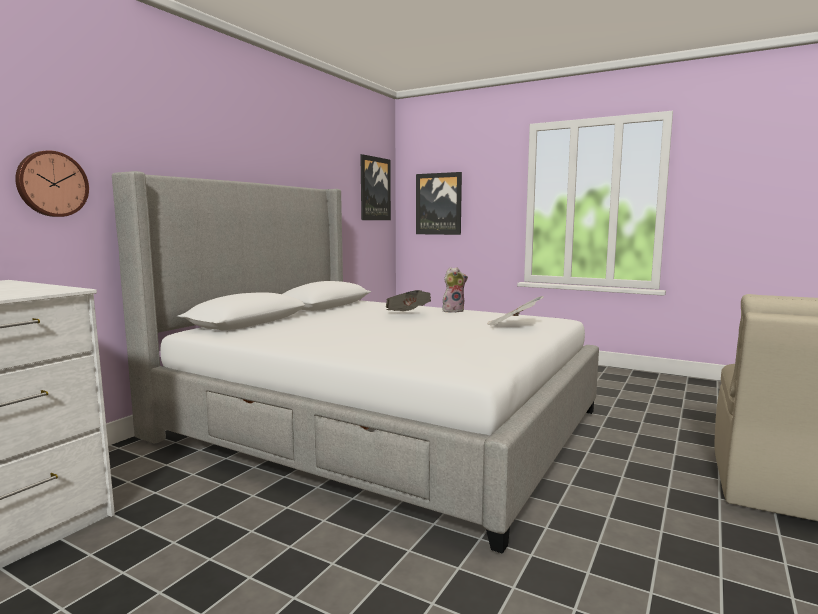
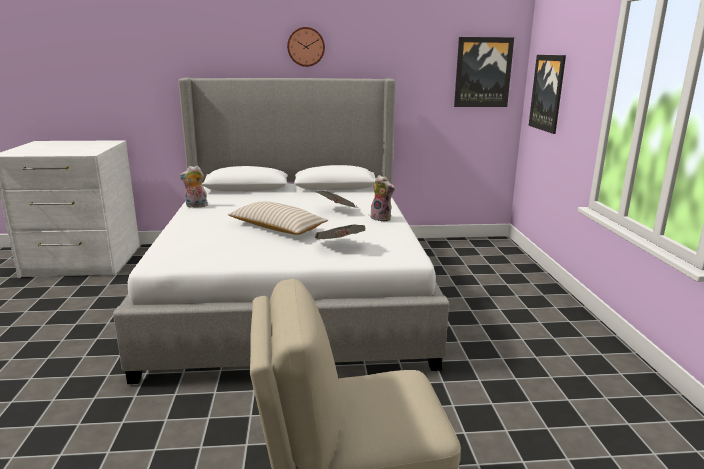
camera: 55 degrees right, 10 degrees up
(51, 184) = (150, 86): wall clock -> wall clock (306, 47)
(274, 342) = (196, 206): none -> plush toy
(428, 331) = (277, 228): none -> beige pillow

